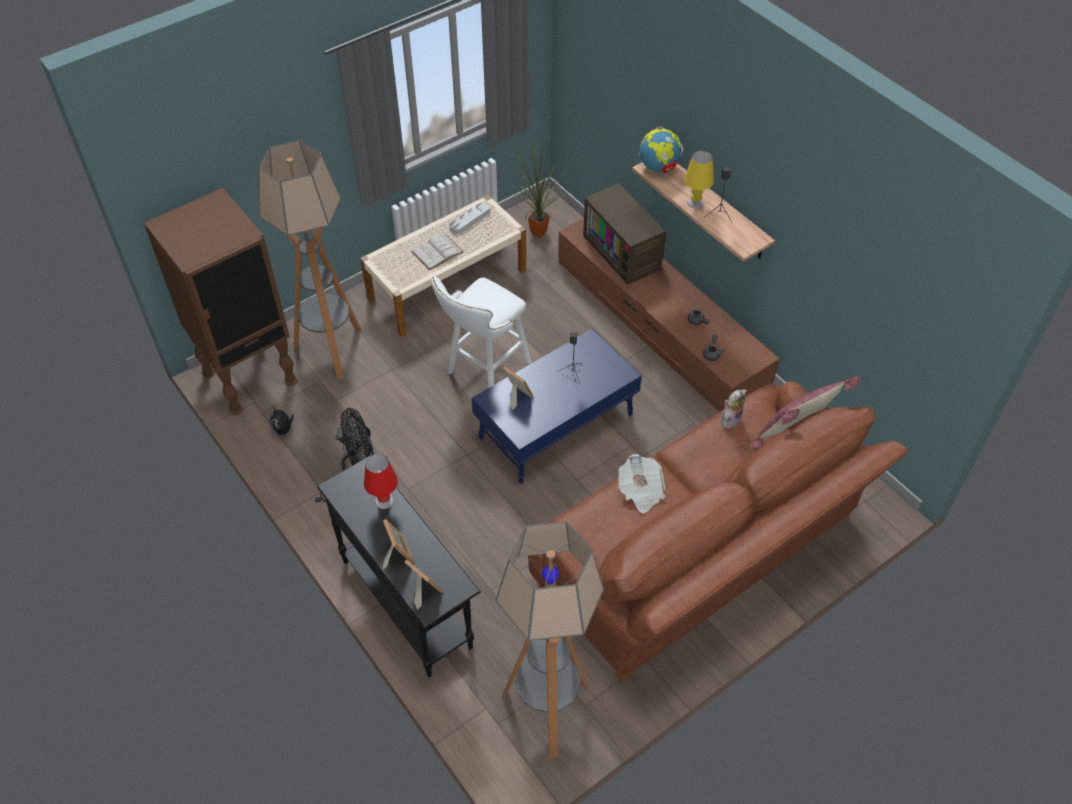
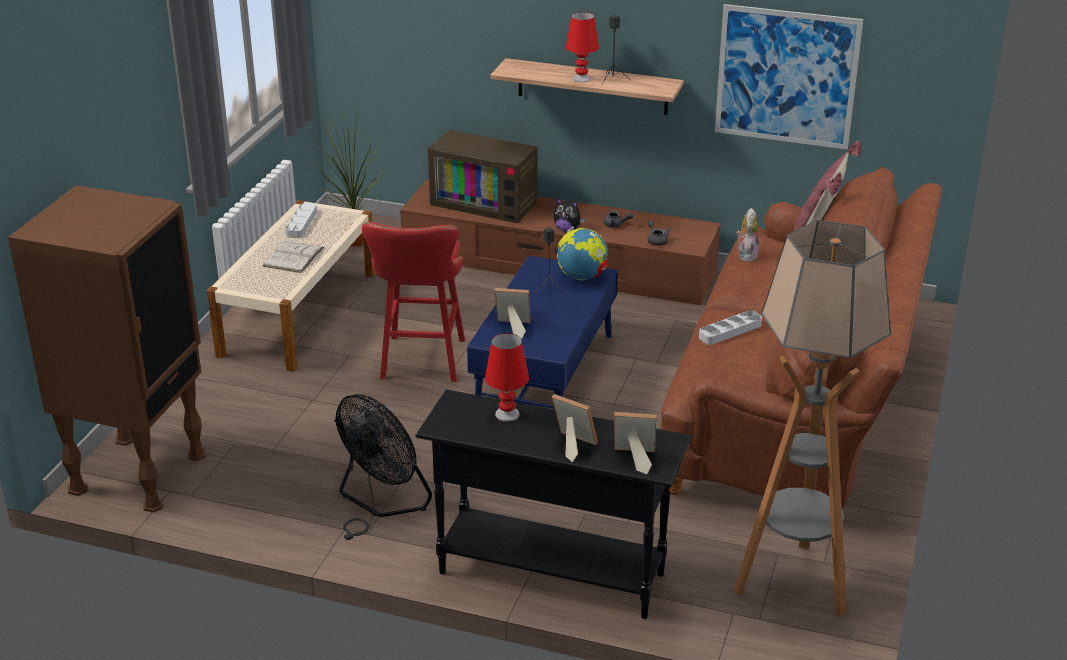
camera: 35 degrees left, 20 degrees down
(284, 429) = (236, 498): plush toy -> plush toy (567, 229)
(331, 351) = (220, 413): floor lamp -> none
(483, 374) = (421, 365): white stool -> red stool
(640, 491) = (730, 331): newspaper -> grey tray
(659, 168) = (517, 68): globe -> globe (582, 277)
(695, 203) = (581, 78): yellow table lamp -> red table lamp
(846, 283) = (786, 77): none -> picture

